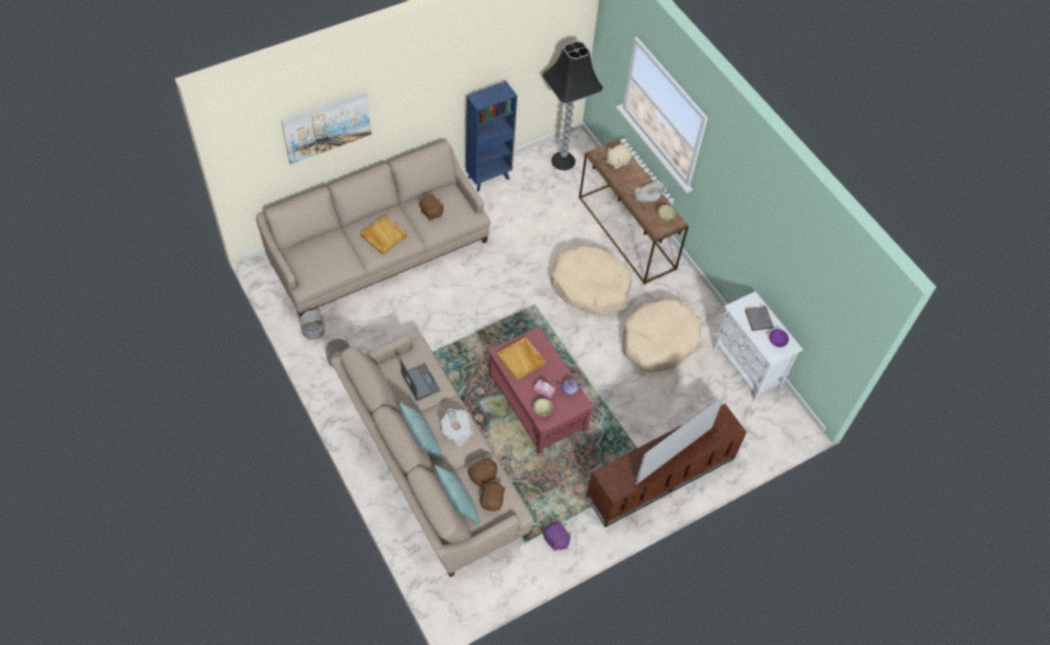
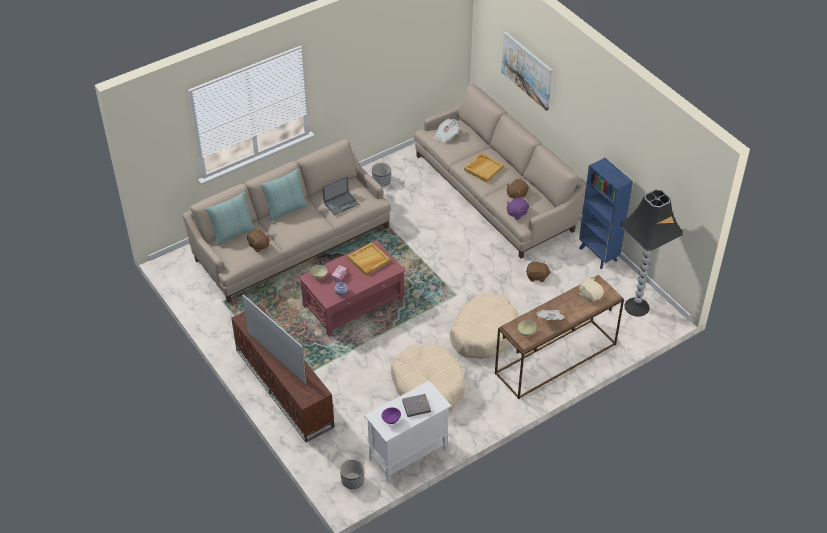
camera: 90 degrees right, 10 degrees down
(314, 331) = (406, 164): planter -> planter (352, 480)
(457, 431) = (297, 228): newspaper -> newspaper (445, 136)
(492, 500) = (237, 252): brown plush toy -> brown plush toy (537, 277)
(555, 540) = (225, 320): purple plush toy -> purple plush toy (516, 213)

